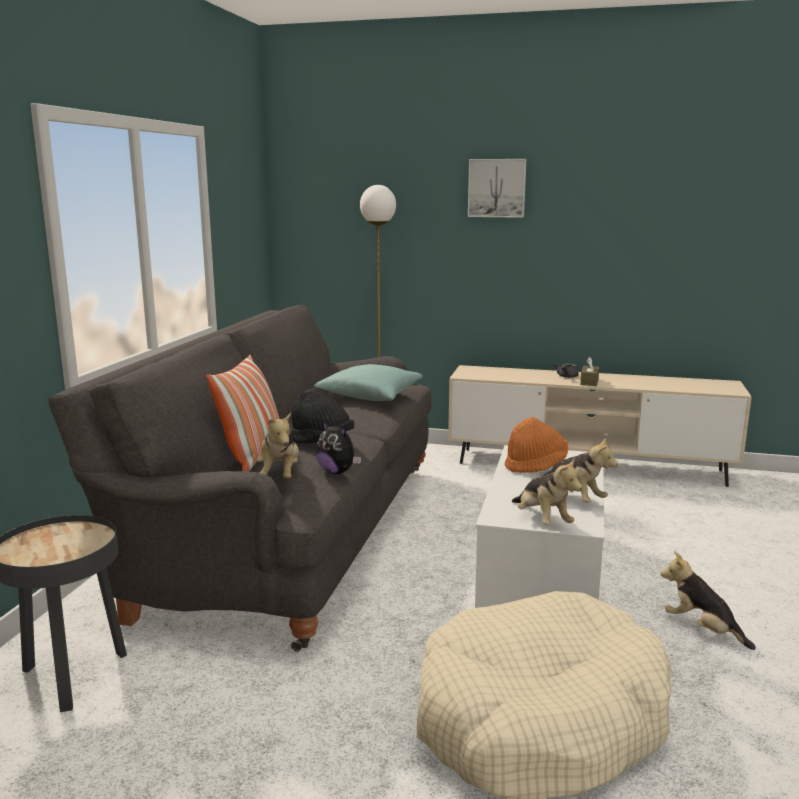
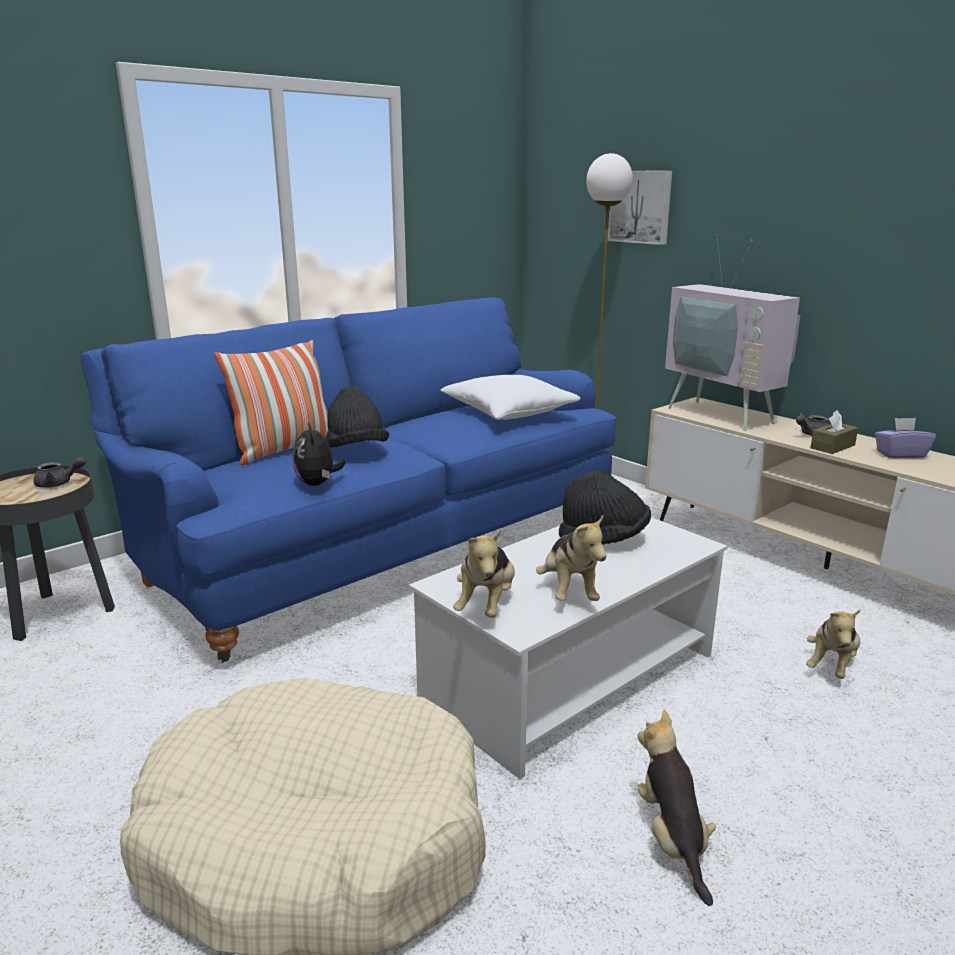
camera: 35 degrees right, 5 degrees up
(71, 534) = (58, 484): none -> grey teapot
(280, 475) = (254, 473): plush toy -> plush toy (831, 665)
(291, 533) = (382, 546): grey sofa -> blue sofa
(369, 396) = (508, 413): turquoise pillow -> white pillow
(497, 188) = (764, 155): picture -> picture (641, 207)
(499, 373) = (726, 414): none -> television
(535, 466) = (604, 538): orange hat -> black hat
(627, 379) = (900, 454): none -> purple tissue box

